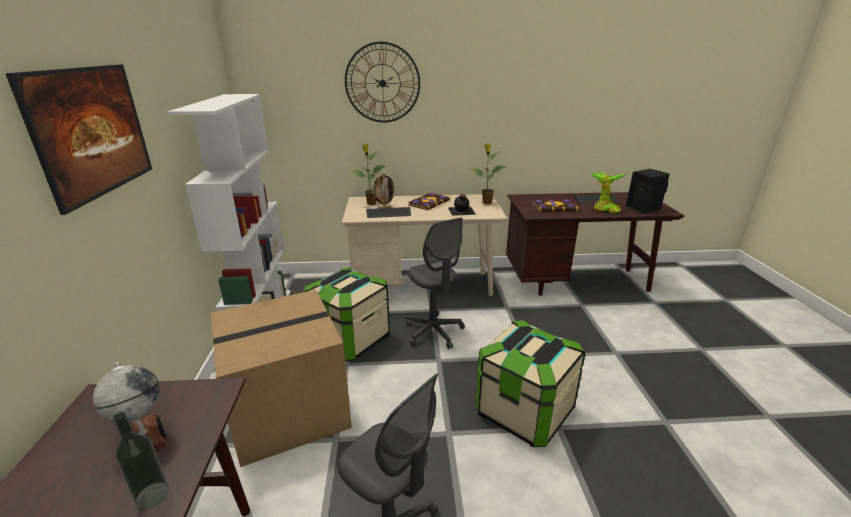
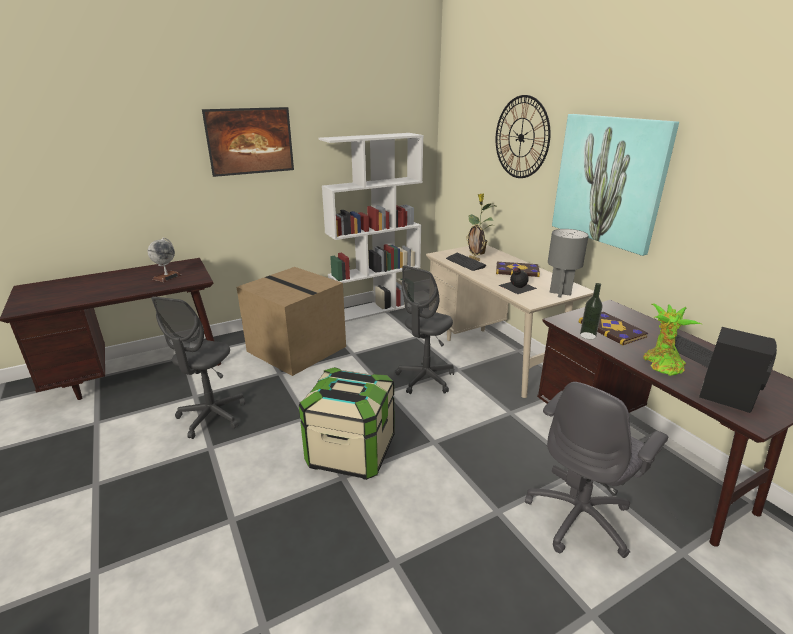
camera: 65 degrees right, 0 degrees up
(152, 495) = (134, 289): bottle -> bottle (587, 335)
(350, 339) = (382, 346): storage box -> none
(486, 203) = (560, 293): potted plant -> grey table lamp
(487, 107) = (609, 181): none -> picture
(624, 322) = (580, 517): none -> grey office chair

